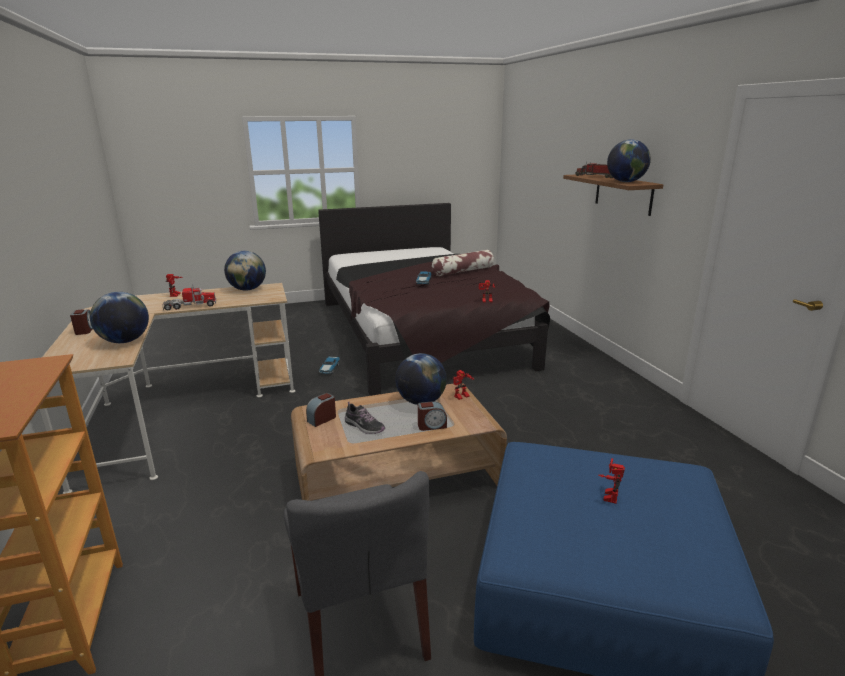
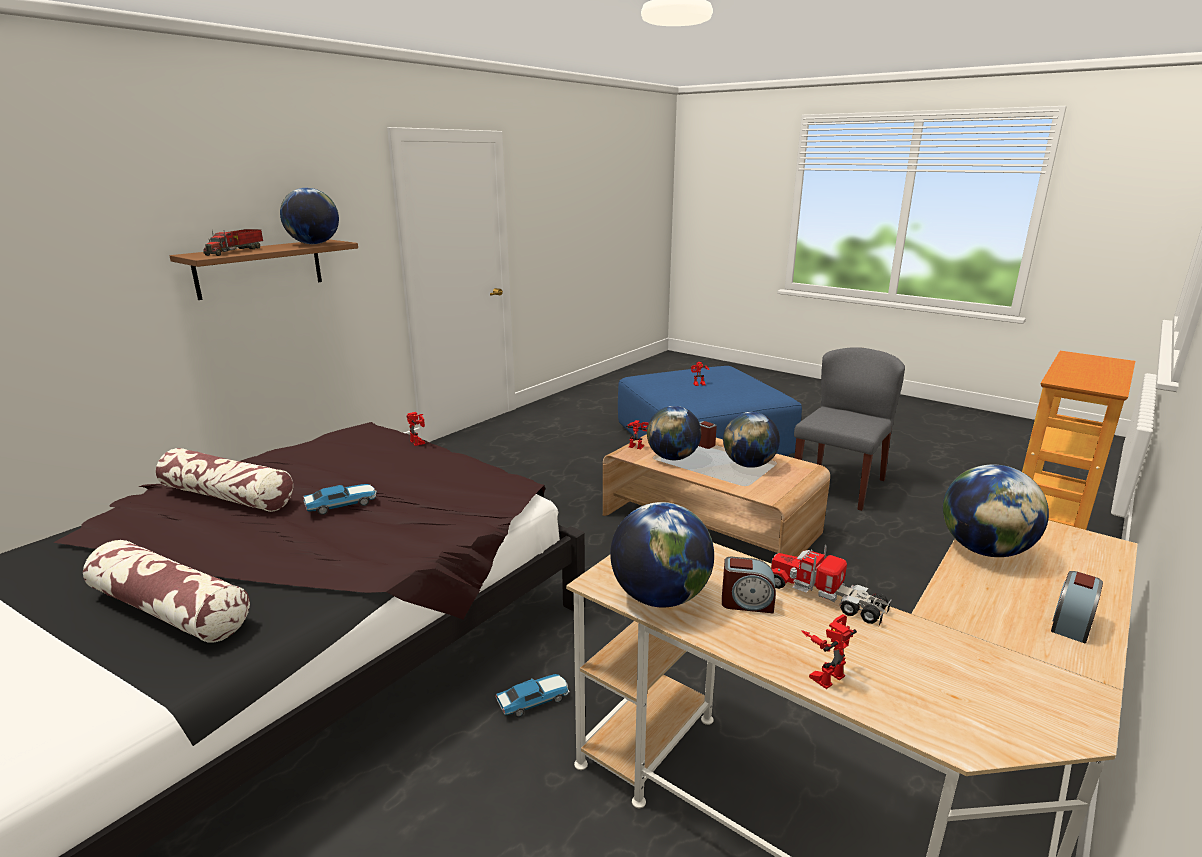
camera: 125 degrees left, 0 degrees up
(322, 419) = (772, 485): alarm clock -> alarm clock (747, 603)
(364, 426) = (748, 465): shoe -> globe
(388, 267) = (170, 609): none -> pillow

